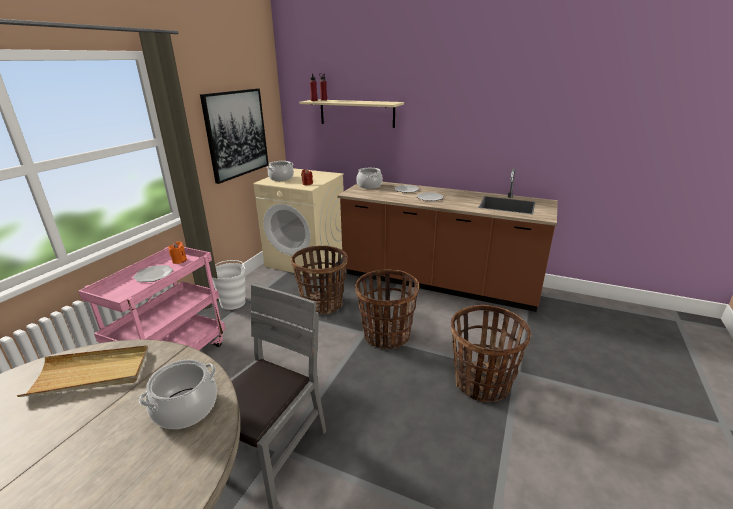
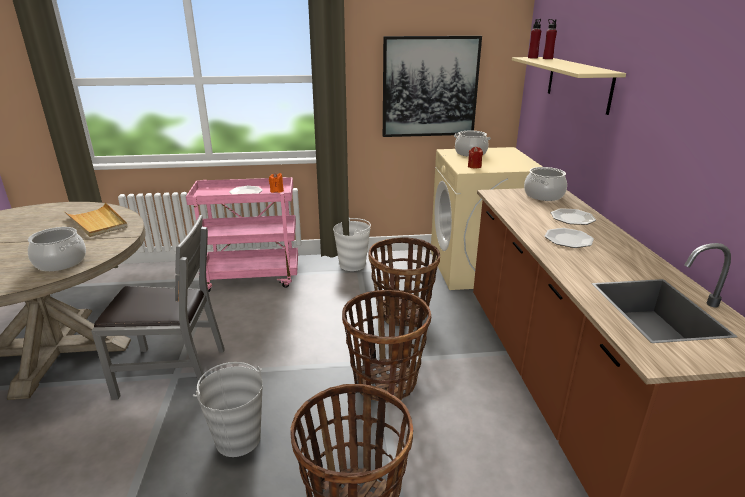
camera: 60 degrees right, 0 degrees up
(393, 423) = (238, 439): none -> grey bucket

